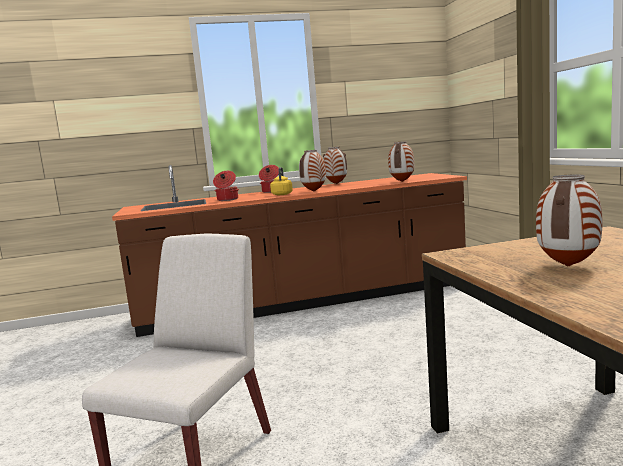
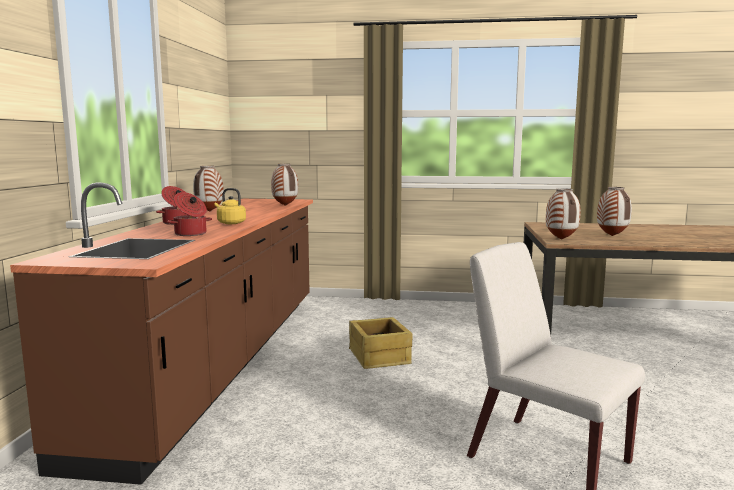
camera: 70 degrees left, 0 degrees up
(314, 191) = (251, 218): vase -> vase (562, 239)
(370, 341) = (379, 357): none -> crate

